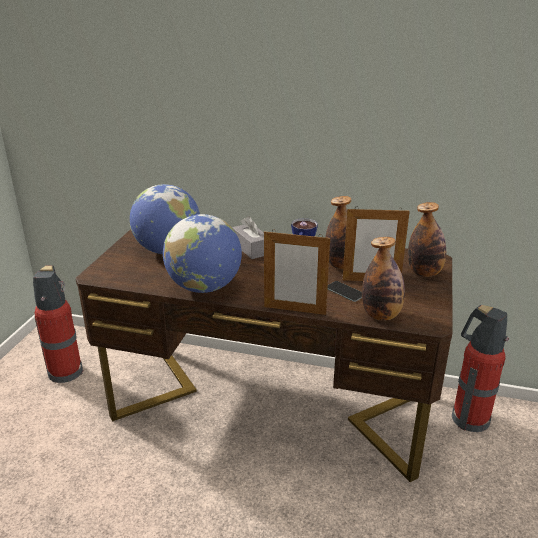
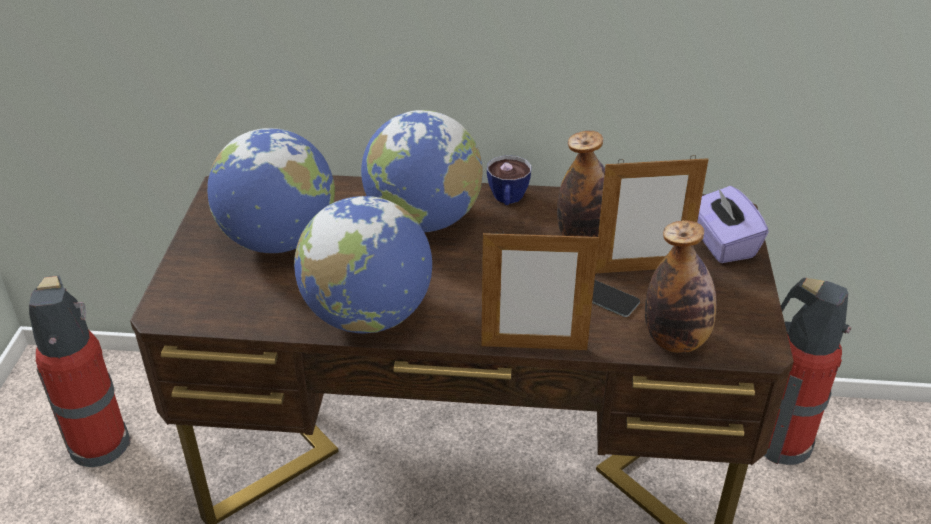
camera: 10 degrees left, 10 degrees up
(251, 248) = (423, 220): grey tissue box -> globe
(424, 273) = (721, 243): bottle -> purple tissue box

